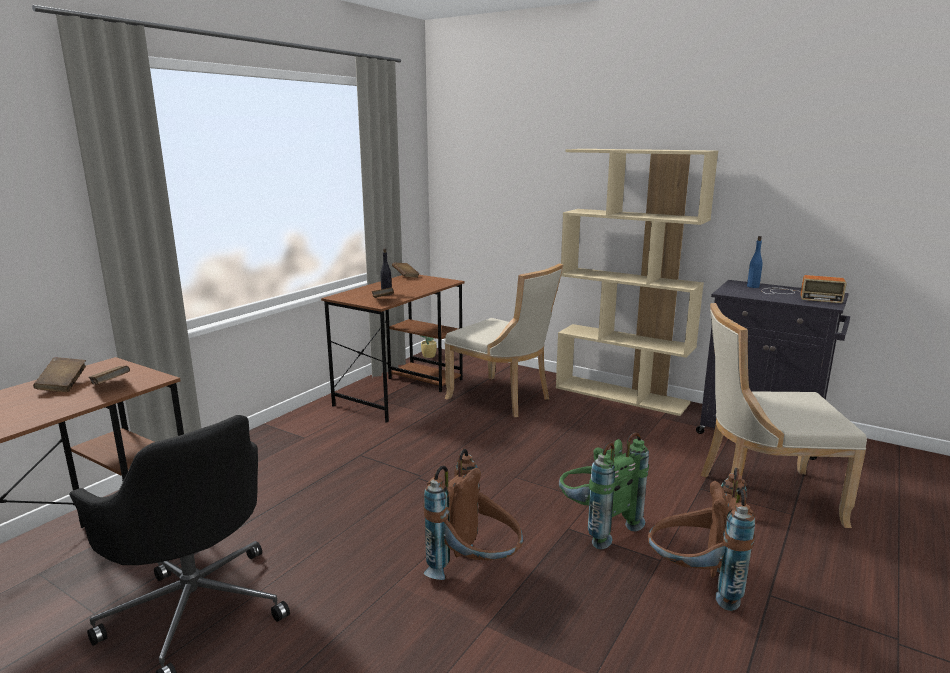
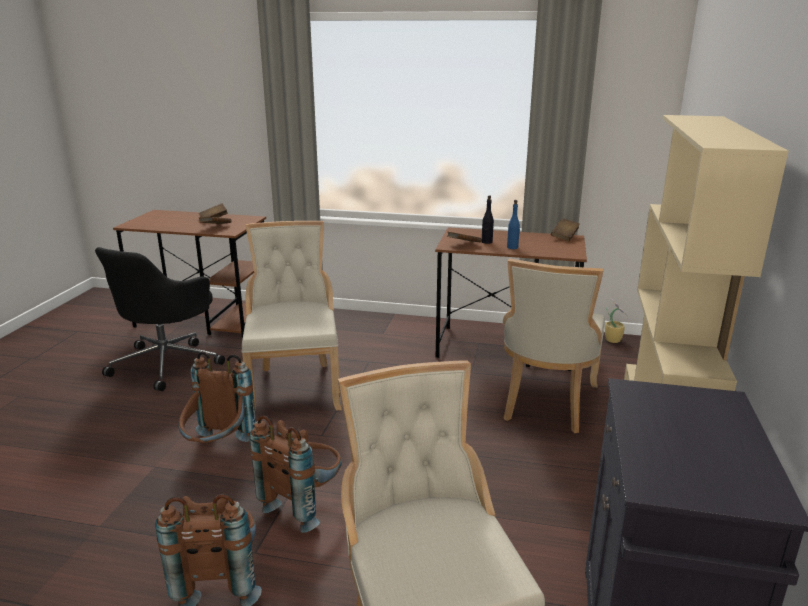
camera: 70 degrees right, 5 degrees up
(374, 505) = (295, 386): none -> beige chair
(595, 525) = (304, 503): green backpack -> brown backpack
(753, 286) = (713, 413): blue bottle -> blue bottle (512, 247)
(798, 295) = (698, 457): radio -> none

